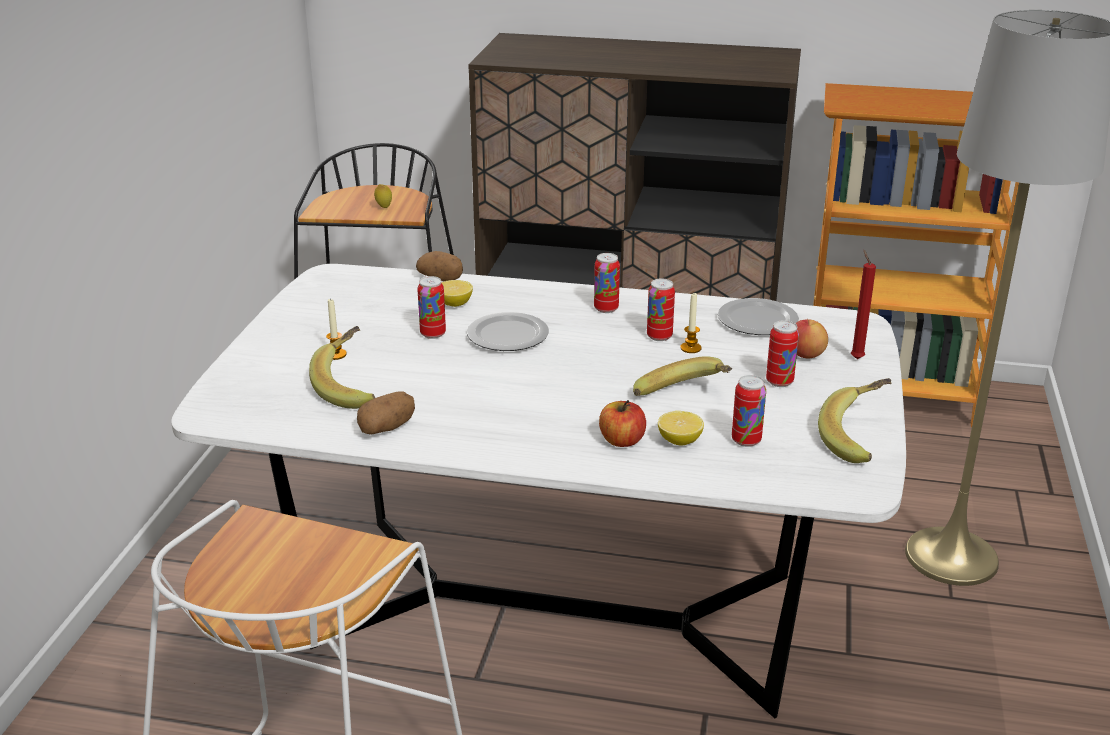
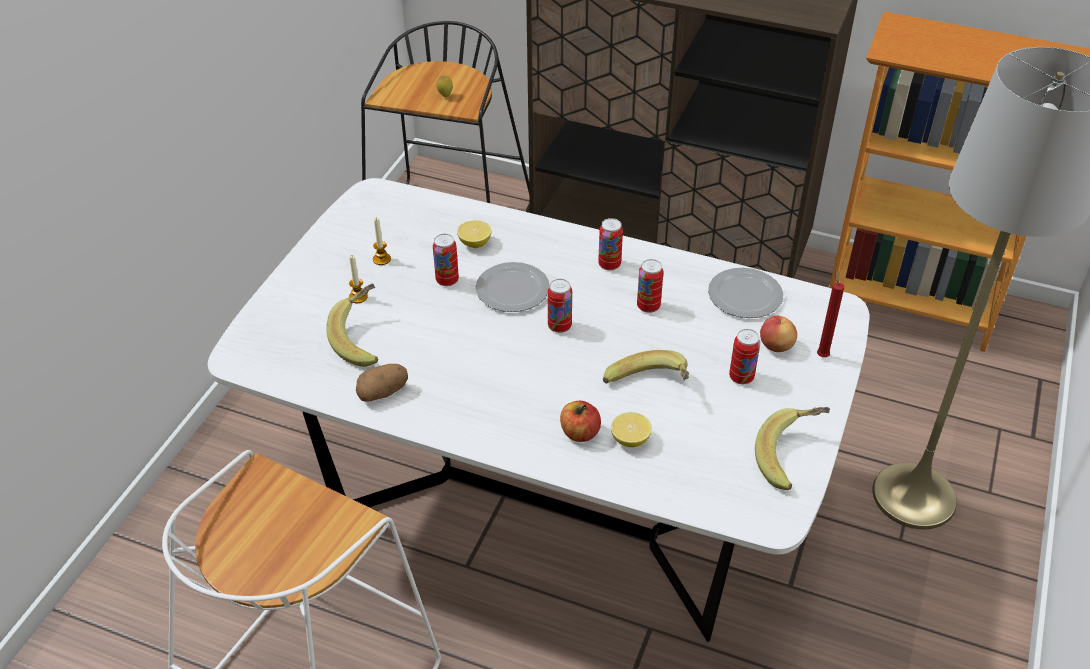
camera: 10 degrees right, 15 degrees up
(441, 279) = (470, 209): potato -> none
(690, 348) = (672, 325): candle -> candle (381, 259)
(746, 440) = (689, 446): can -> can (559, 326)

